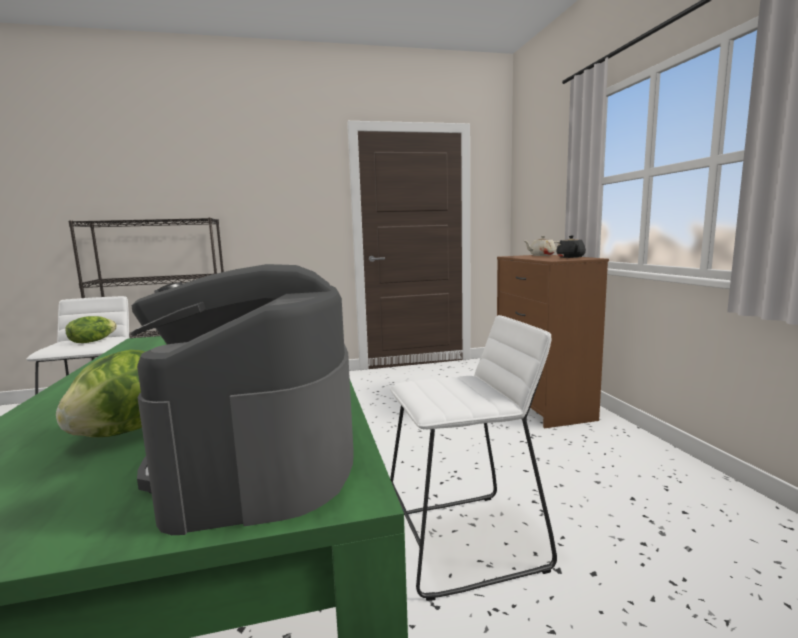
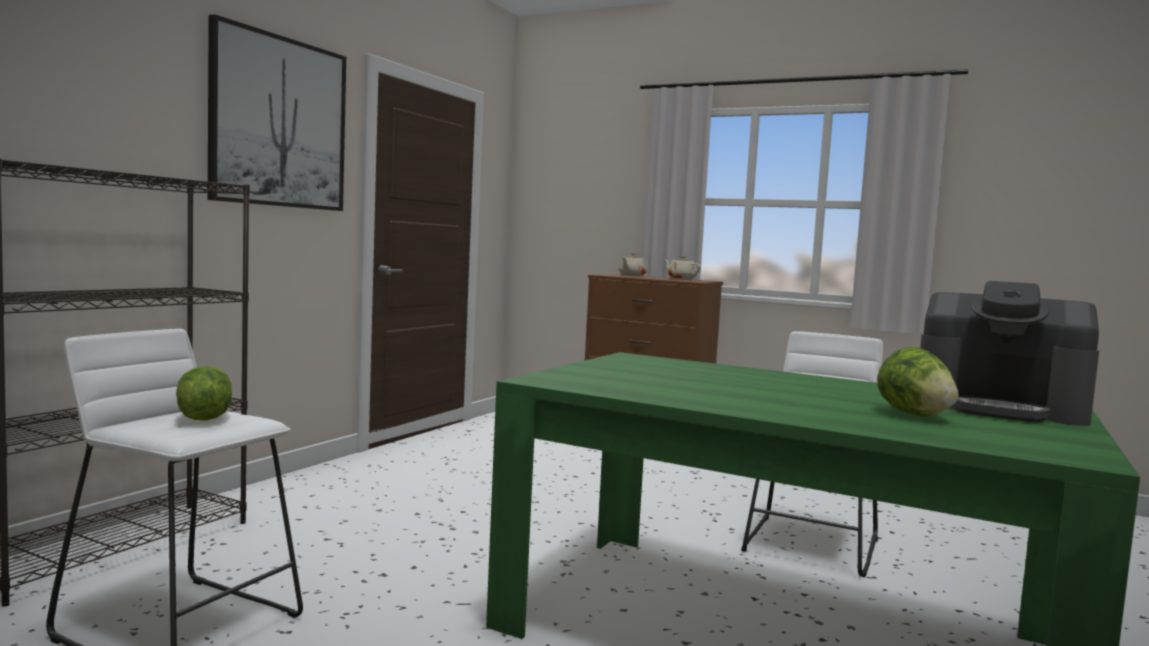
camera: 50 degrees left, 5 degrees down
(279, 177) = (279, 122): none -> picture
(570, 257) = (681, 279): black teapot -> beige teapot

